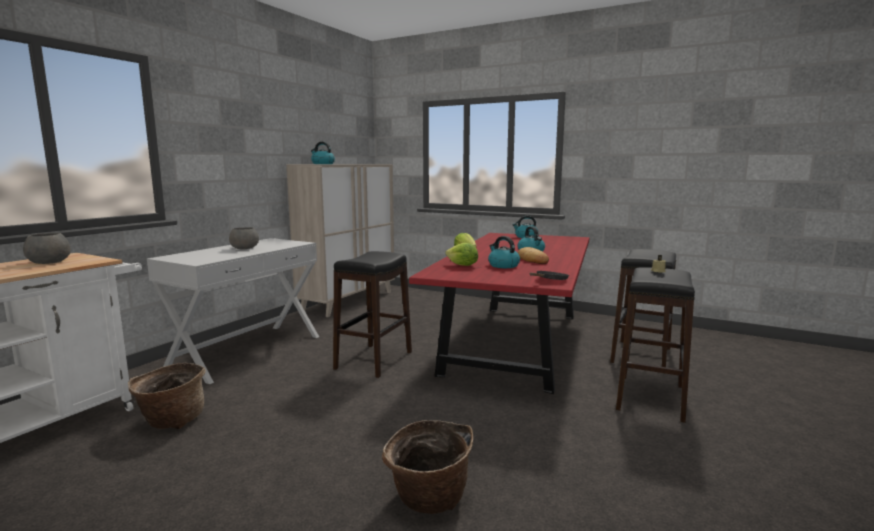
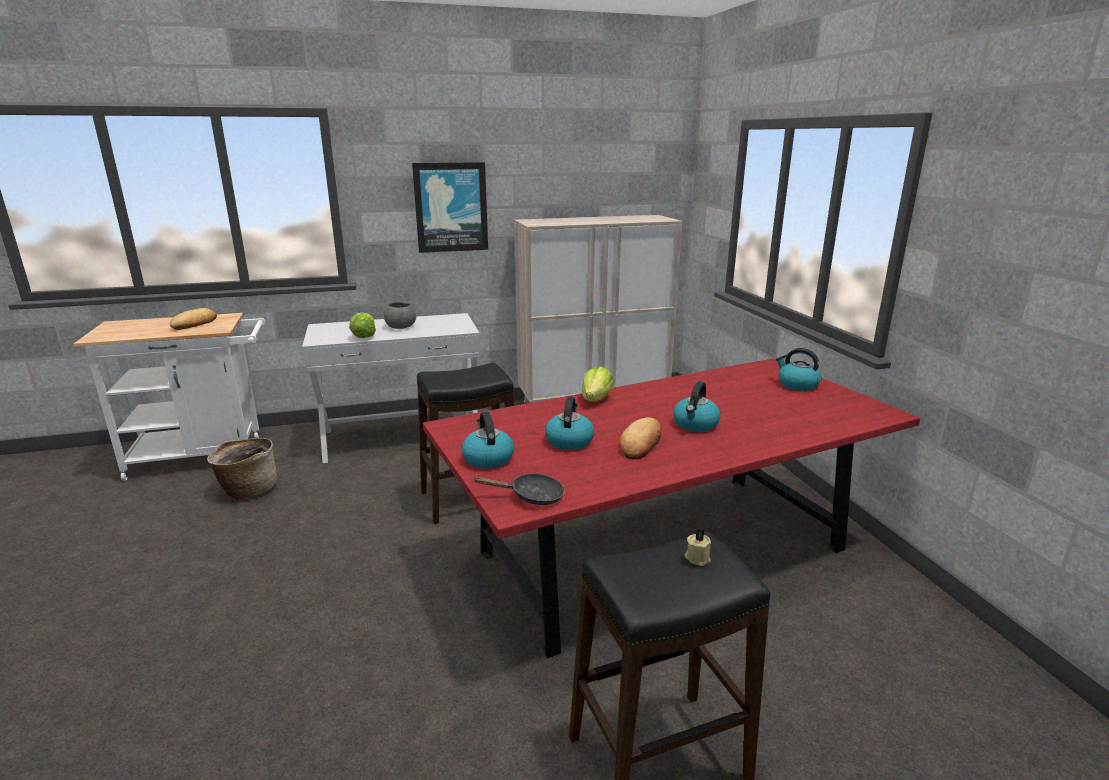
camera: 45 degrees right, 10 degrees up
(49, 262) = (194, 323): grey bowl -> bread
(244, 152) = (451, 207): none -> picture
(322, 164) = (553, 222): kettle -> kettle (487, 458)
(428, 499) = (219, 690): basket -> none
(462, 265) = (525, 422): lettuce -> lettuce (364, 337)
(641, 355) = (810, 681): black stool -> none

